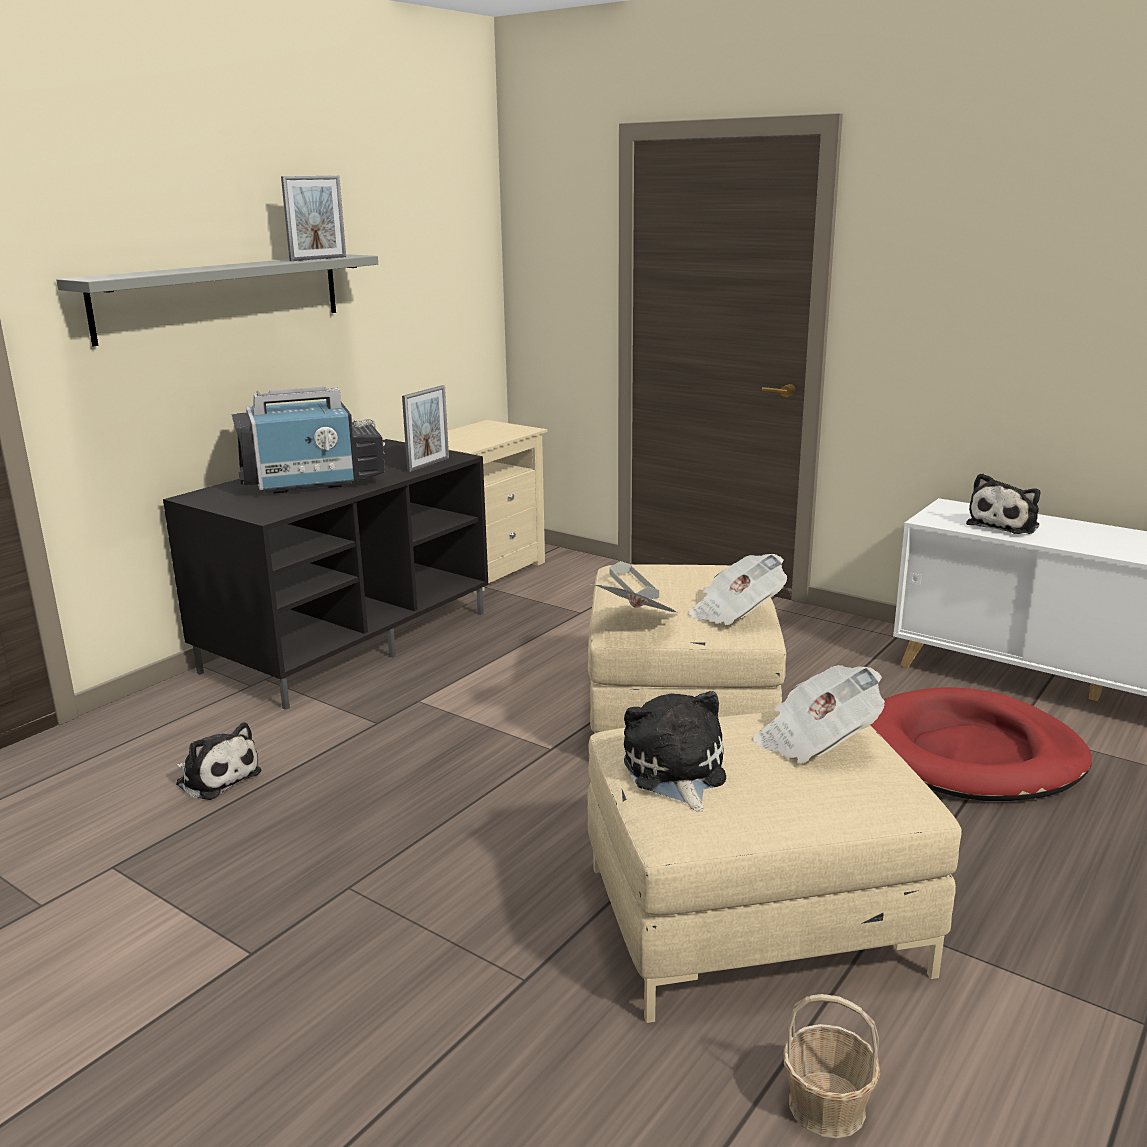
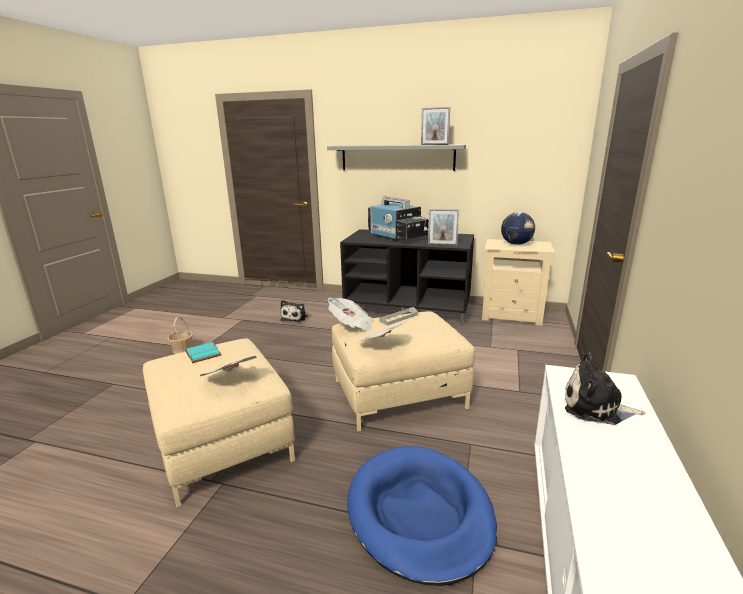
camera: 70 degrees right, 0 degrees up
(473, 435) = (516, 244): none -> globe
(675, 773) = (202, 353): plush toy -> turquoise book
(827, 1107) = (101, 477): basket -> basket (182, 349)
(971, 754) = (419, 514): red dog bed -> blue dog bed

